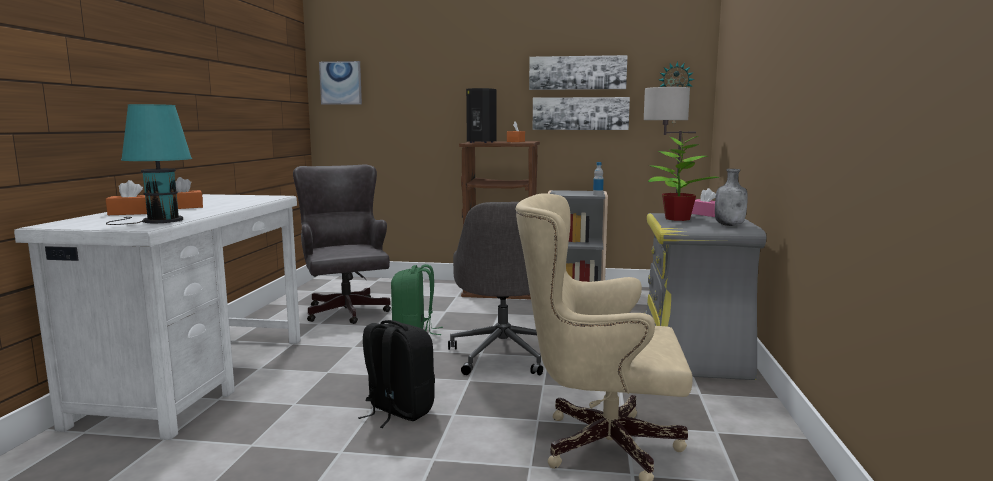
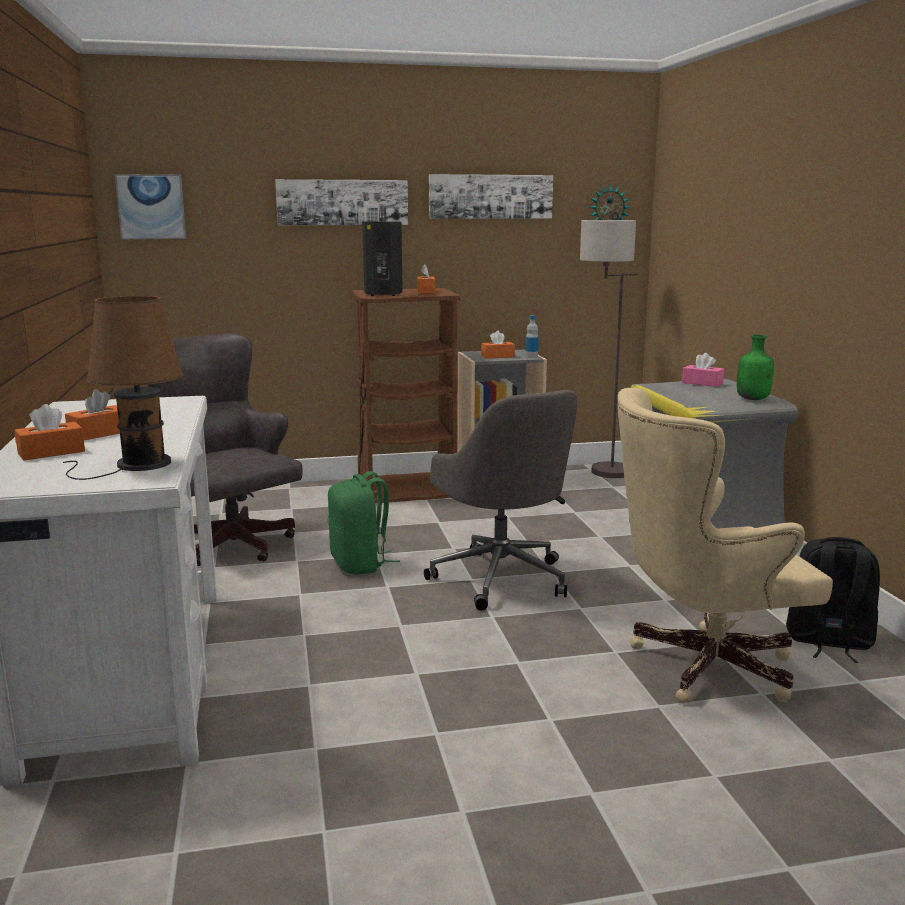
camera: 20 degrees left, 5 degrees up
(158, 221) = (137, 465): turquoise table lamp -> brown table lamp
(397, 411) = (450, 670): black backpack -> black backpack (828, 642)
(572, 193) = (497, 356): none -> orange tissue box
(580, 113) = (494, 250): picture -> picture (342, 202)
(676, 219) = (682, 392): potted plant -> none
(730, 225) = (753, 399): grey bottle -> green bottle

